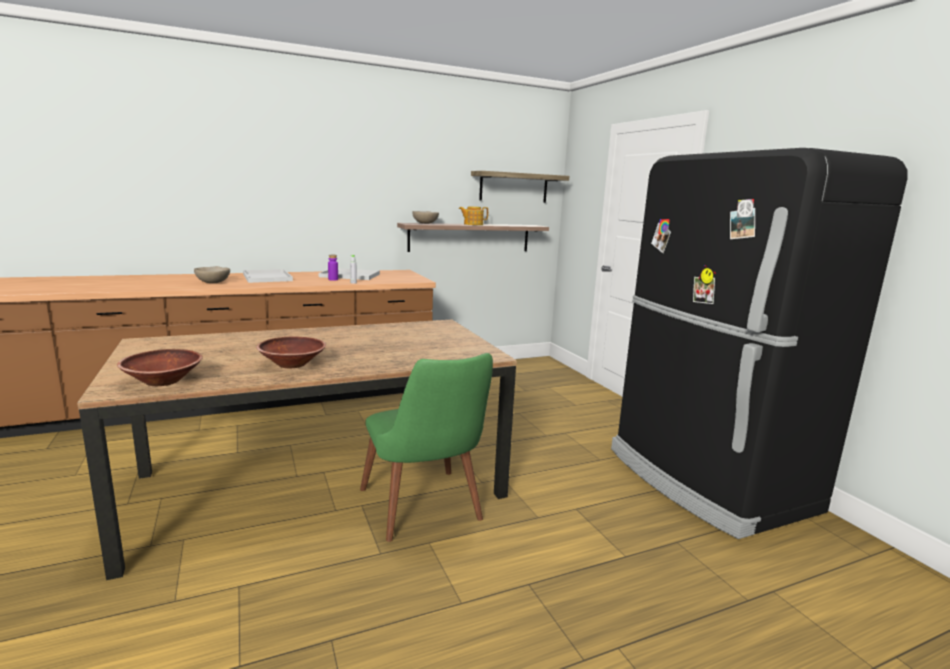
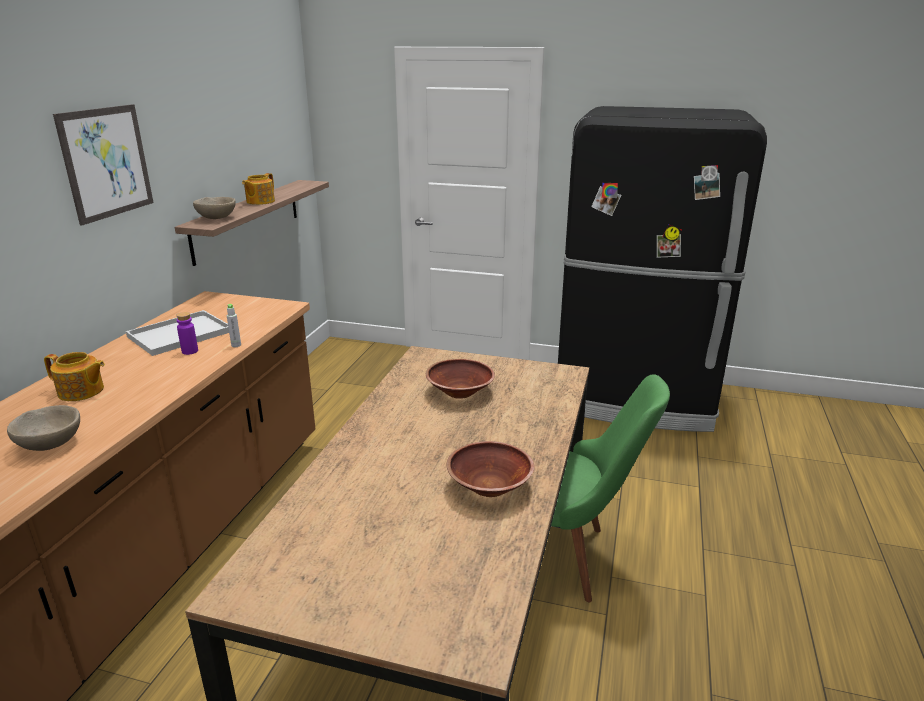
camera: 50 degrees left, 10 degrees up
(163, 381) = (474, 598): brown bowl -> brown bowl (459, 392)
(266, 277) = (81, 392): white tray -> teapot
(352, 172) = (106, 162): none -> picture
(514, 187) = (273, 135): shelf -> none

